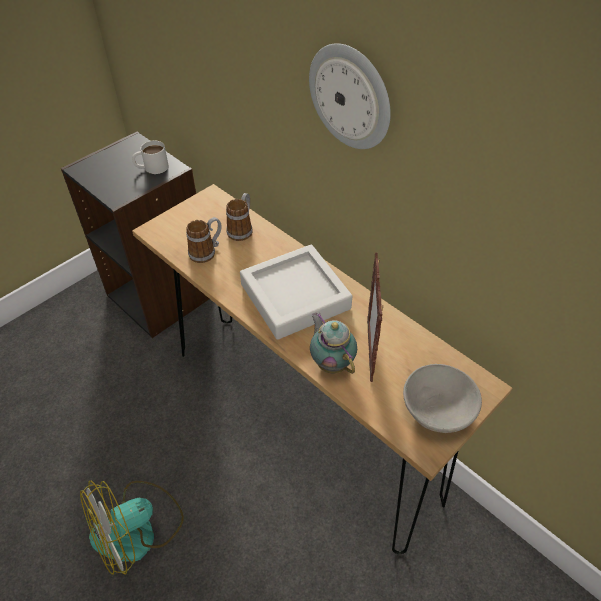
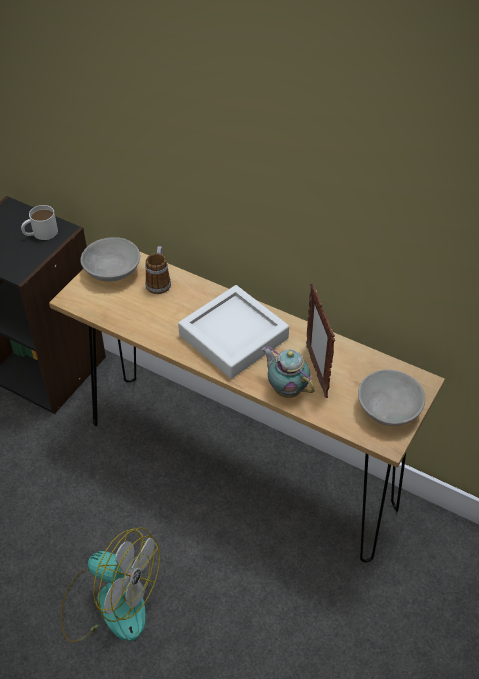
camera: 15 degrees left, 0 degrees up
(137, 530) = (109, 602): fan -> fan turned 105 degrees counterclockwise
(202, 212) = (112, 271): none -> grey bowl
(207, 252) = (133, 310): mug -> none
(350, 97) = (268, 153): wall clock -> none

